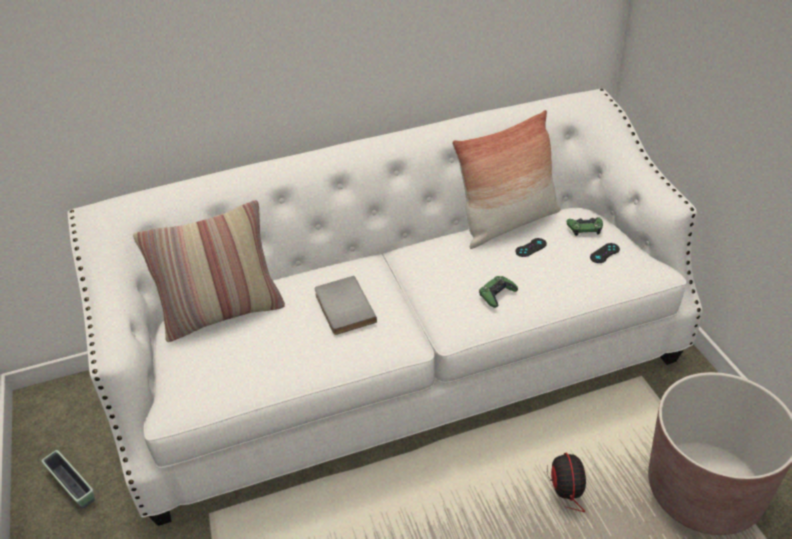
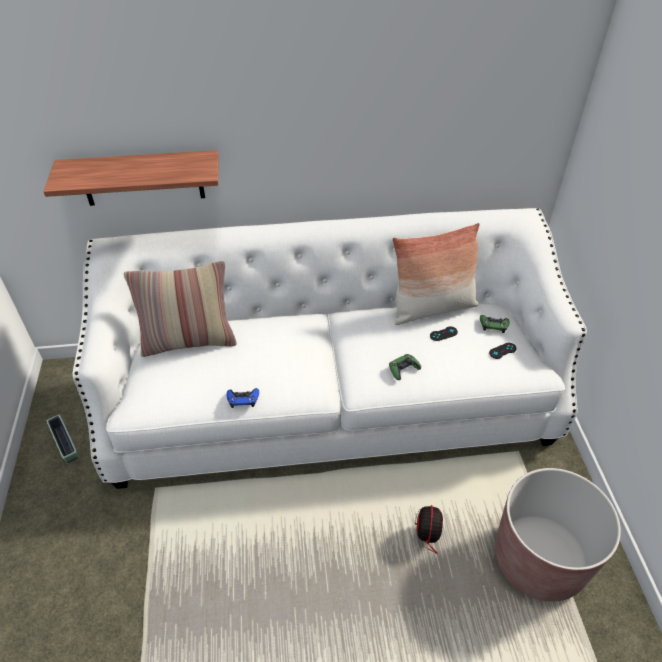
camera: 10 degrees right, 5 degrees up
(131, 119) = (142, 178): none -> shelf
(313, 366) = (243, 399): none -> blue game controller
(342, 308) = (279, 355): grey book -> none

